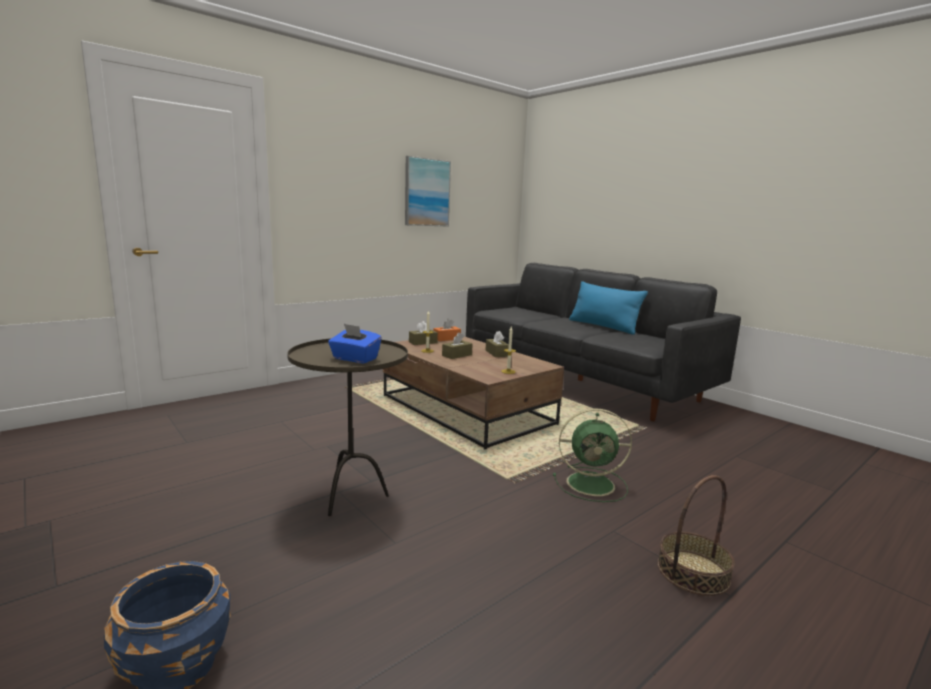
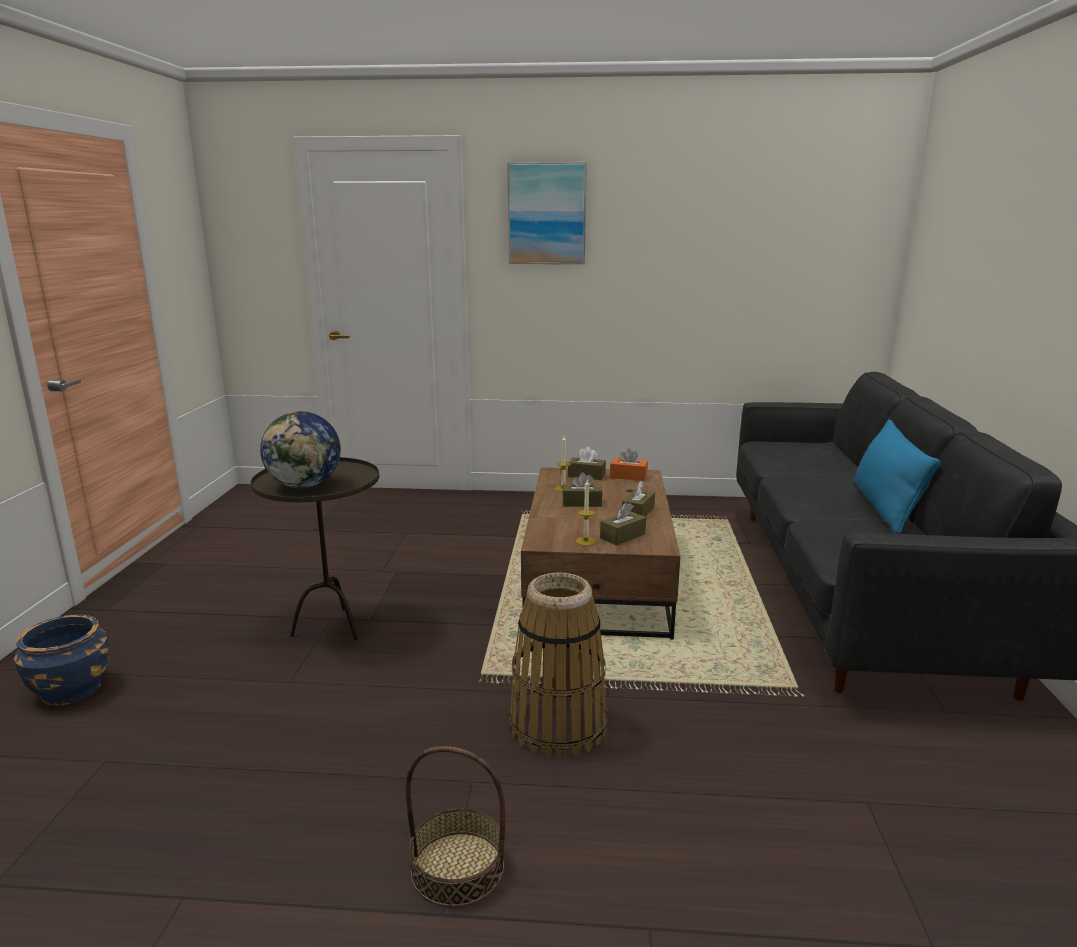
camera: 45 degrees right, 5 degrees up
(354, 359) = (305, 485): blue tissue box -> globe
(426, 192) = (696, 256): picture -> picture (547, 214)
(518, 365) = (622, 536): none -> brown tissue box
(592, 484) = (558, 725): green fan -> basket

